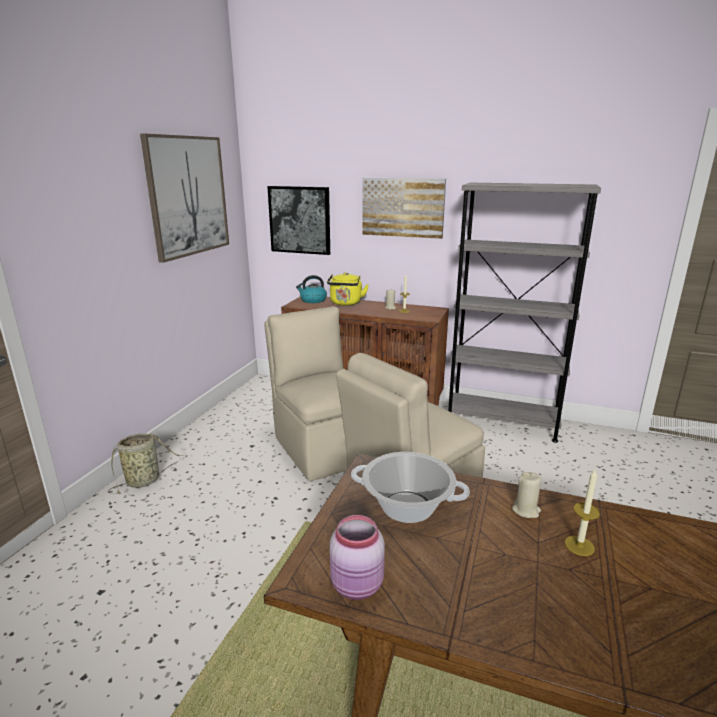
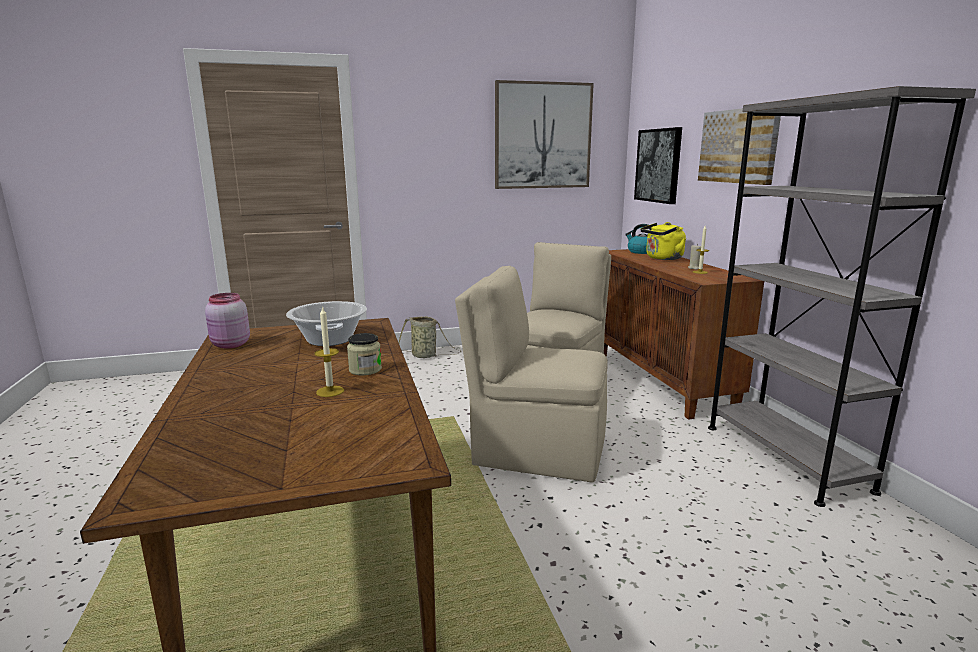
camera: 55 degrees right, 5 degrees down
(526, 510) = (365, 370): beige candle -> jar

